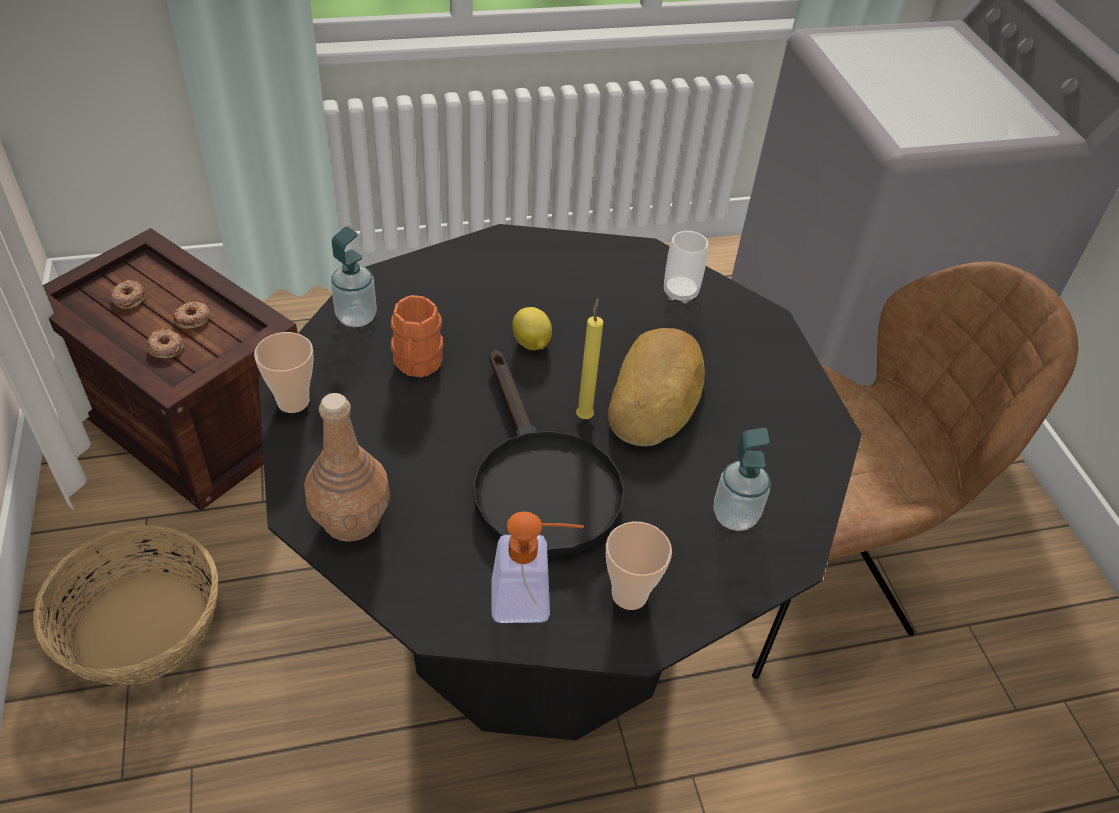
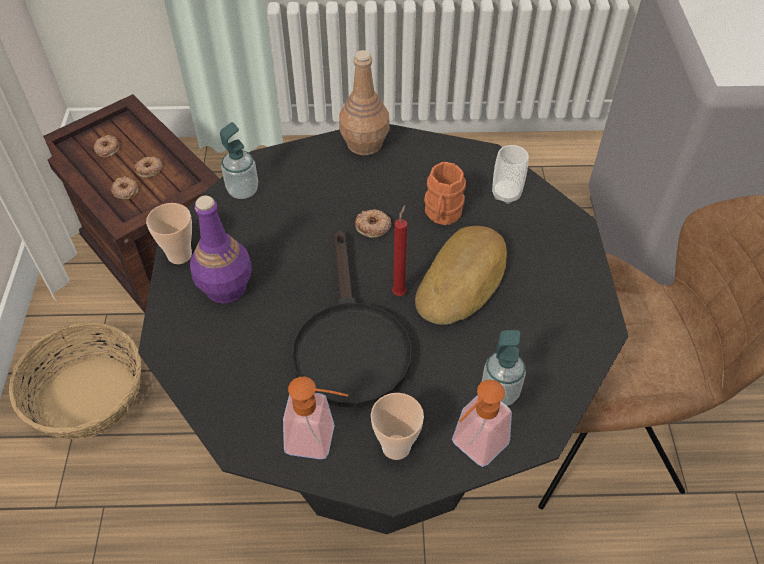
camera: 15 degrees right, 5 degrees up
(351, 520) = (199, 355): brown bottle -> brown bottle (364, 144)
(364, 435) = (225, 288): none -> purple bottle
(416, 365) = (279, 235): orange mug -> orange mug (442, 215)
(531, 343) = (373, 226): lemon -> donut
(584, 415) = (399, 292): yellow candle -> red candle
(722, 583) = (473, 448): none -> soap dispenser

